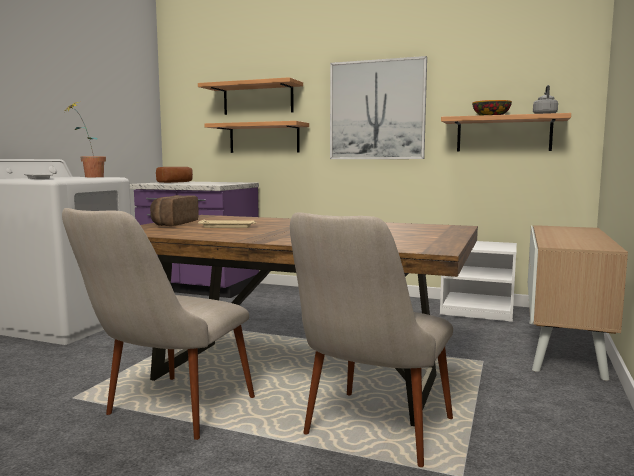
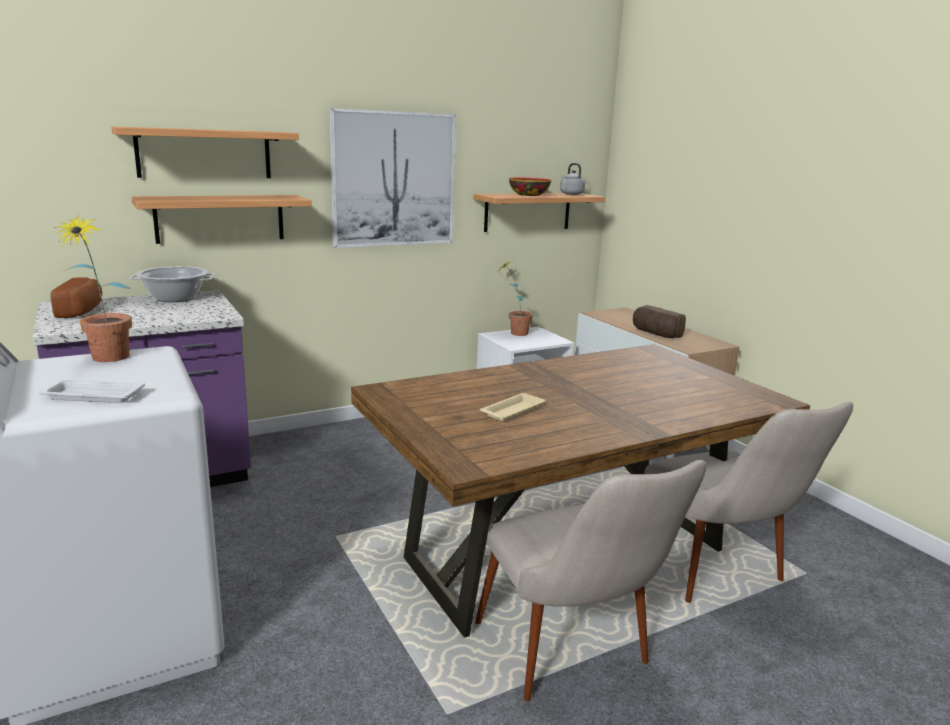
camera: 50 degrees left, 10 degrees up
(173, 223) = (431, 423): bread -> bread (655, 333)
(226, 182) = (174, 298): none -> cooking pot
(478, 242) = (513, 333): none -> potted plant

